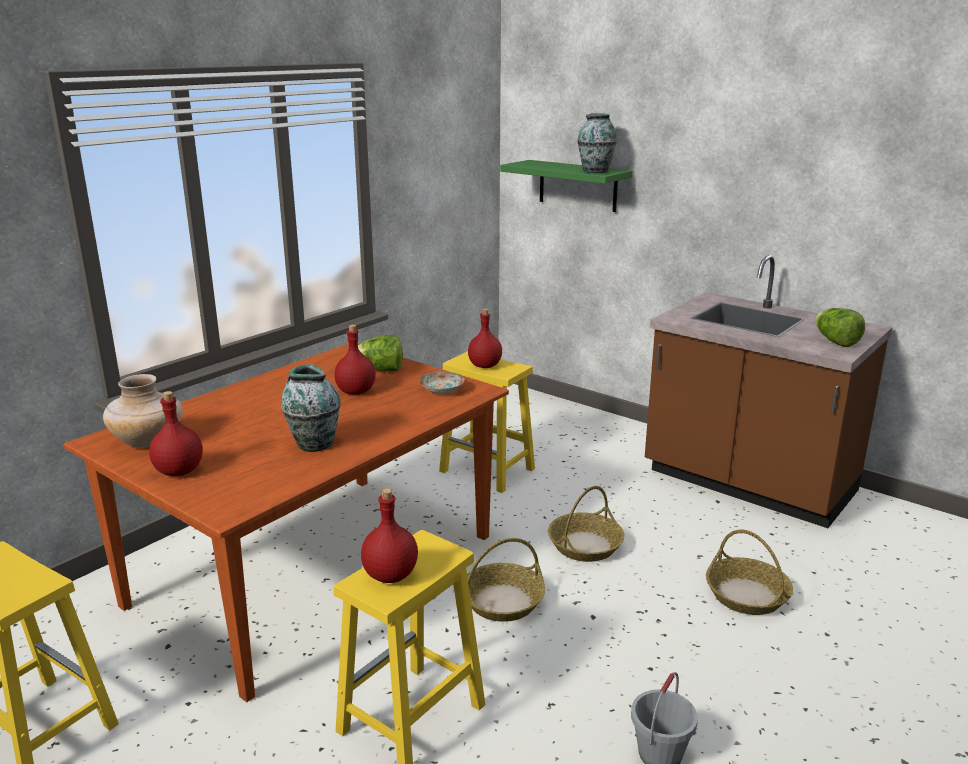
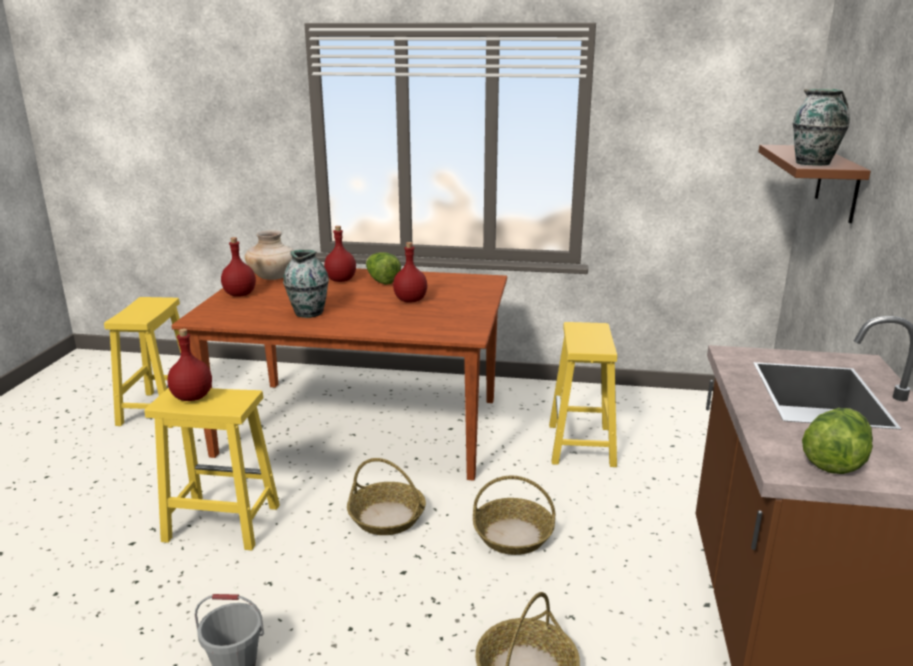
camera: 60 degrees right, 0 degrees up
(380, 370) = (461, 296): lettuce -> lettuce (382, 281)
(442, 390) = (449, 323): plate -> none
(485, 366) = (585, 337): red bottle -> red bottle (341, 280)
(577, 185) = (837, 183): green shelf -> brown shelf

